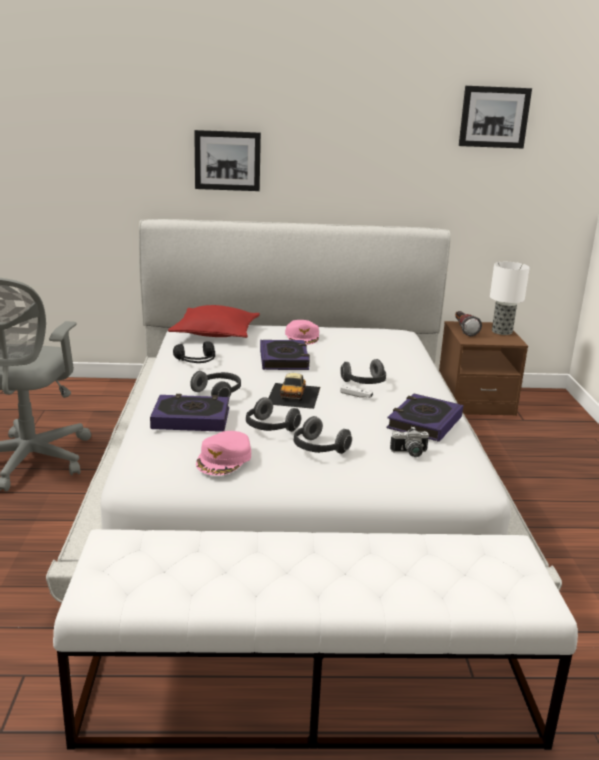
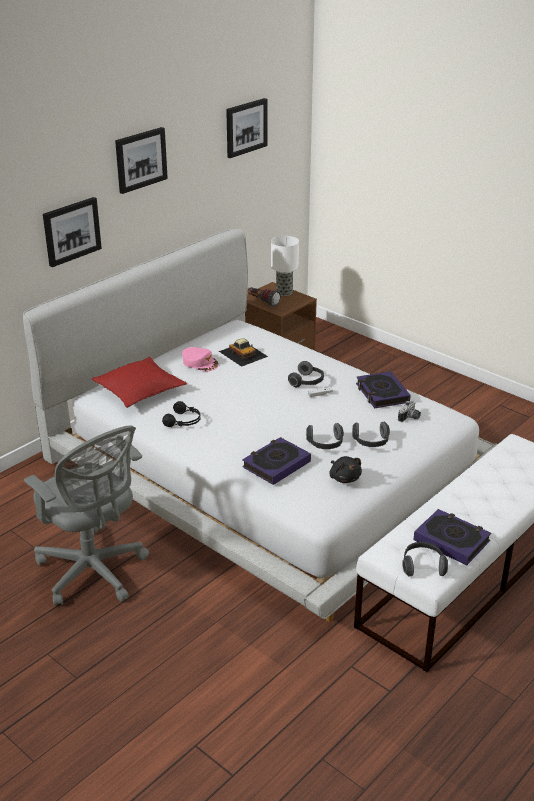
camera: 45 degrees left, 10 degrees up
(218, 394) = (251, 438): headphones -> headphones (423, 566)
(224, 459) = (344, 478): pink cap -> black plush toy
(284, 360) = (231, 389): book -> book (451, 540)
(294, 395) = (290, 413): toy car -> toy car (243, 353)
(329, 110) = (140, 159): none -> picture

